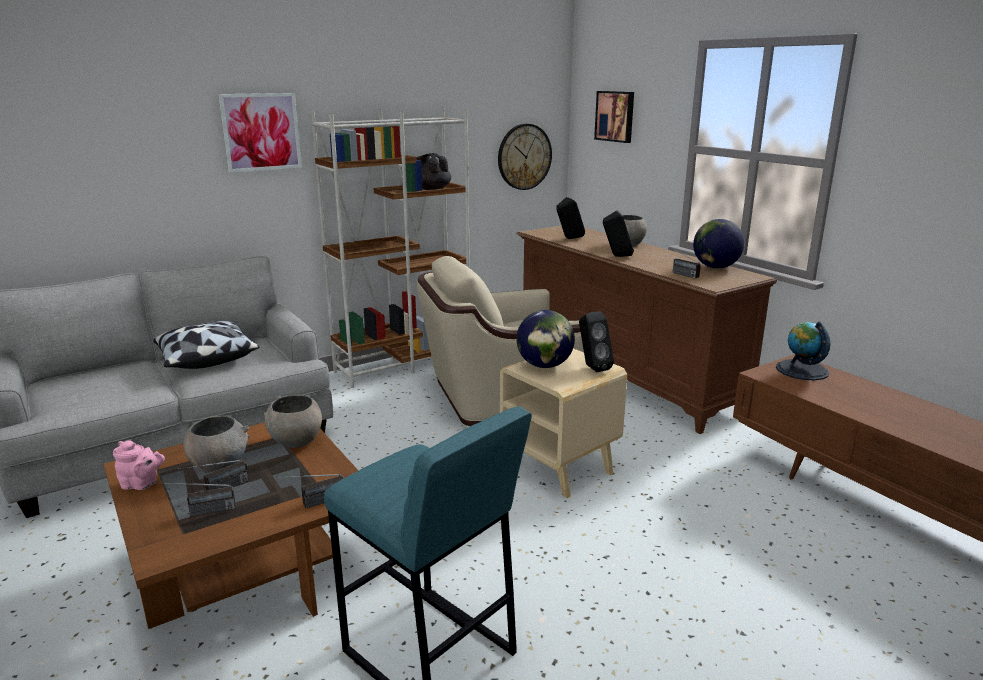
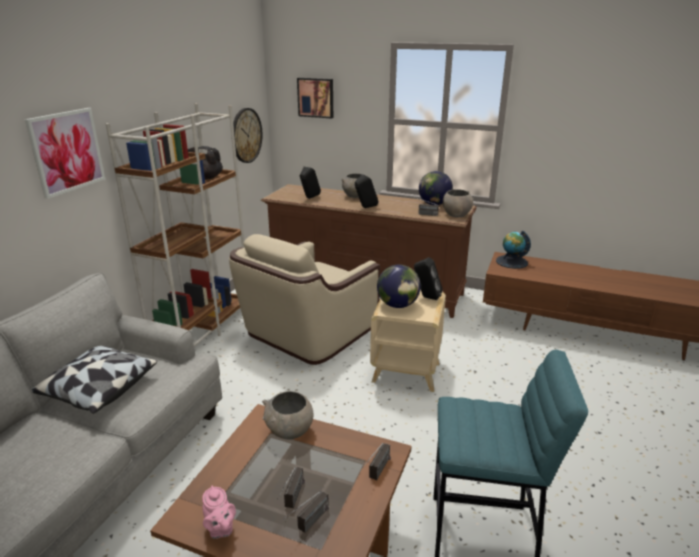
camera: 35 degrees left, 5 degrees up
(142, 484) = (220, 529): pink teapot -> pink teapot turned 90 degrees clockwise
(220, 466) = (261, 480): grey bowl -> grey bowl (456, 215)

